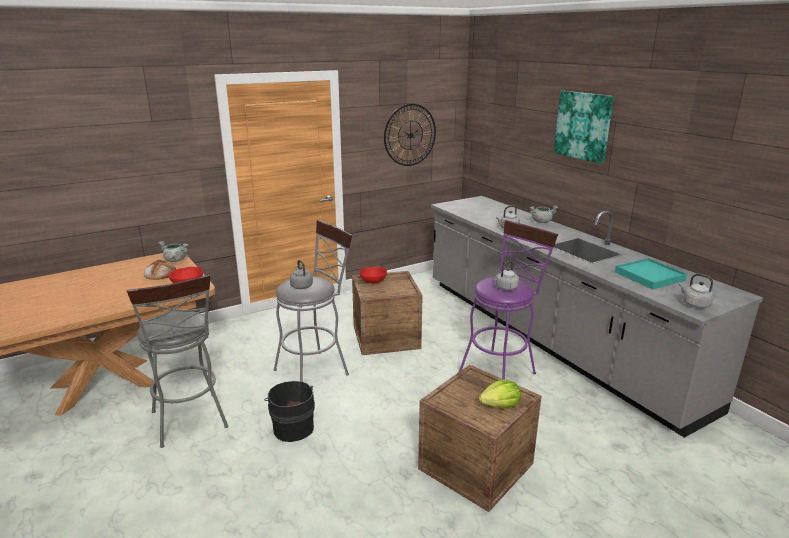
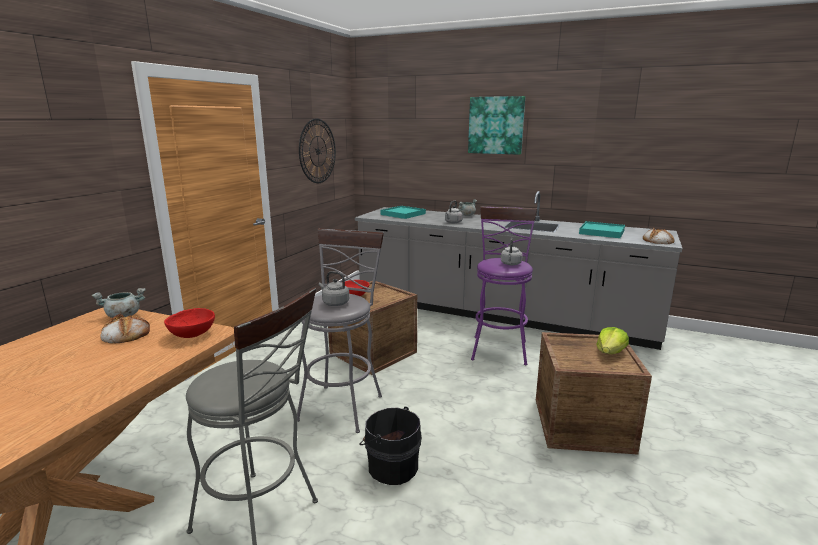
camera: 35 degrees left, 5 degrees down
(480, 208) = (403, 214): none -> turquoise tray
(694, 304) = (657, 241): grey kettle -> bread

